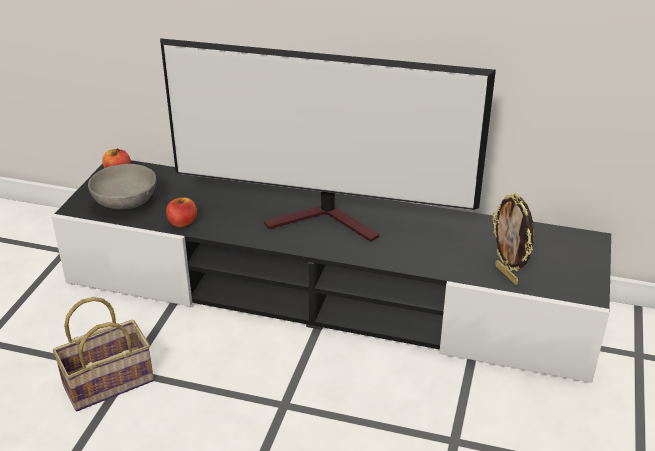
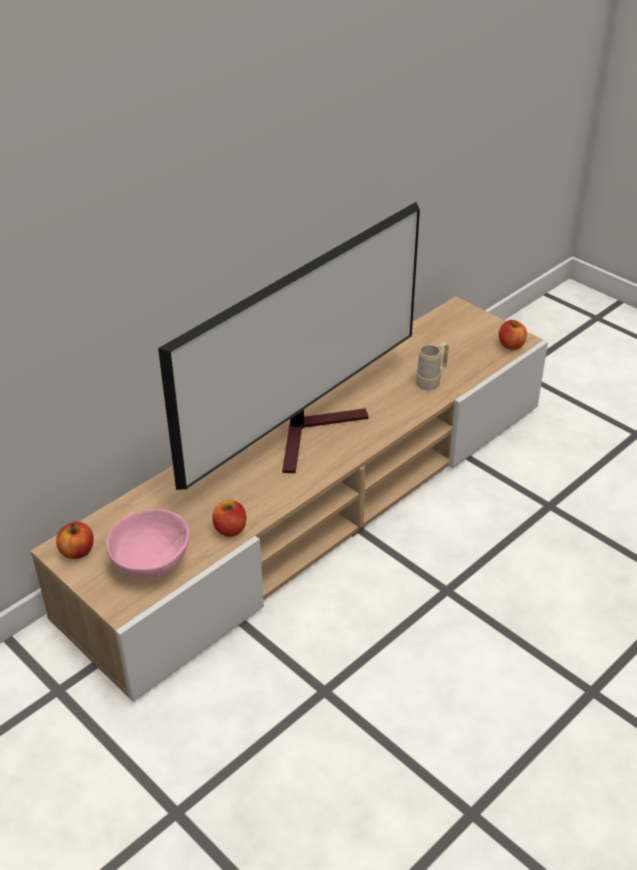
camera: 60 degrees left, 5 degrees up
(110, 381) = (328, 710): basket -> none
(126, 203) = (152, 562): grey bowl -> pink bowl
(328, 295) = (320, 504): black tv stand -> beige tv stand
(459, 259) = (432, 381): none -> beige mug
(507, 274) = (470, 366): picture frame -> none
(572, 290) = (511, 345): none -> apple

